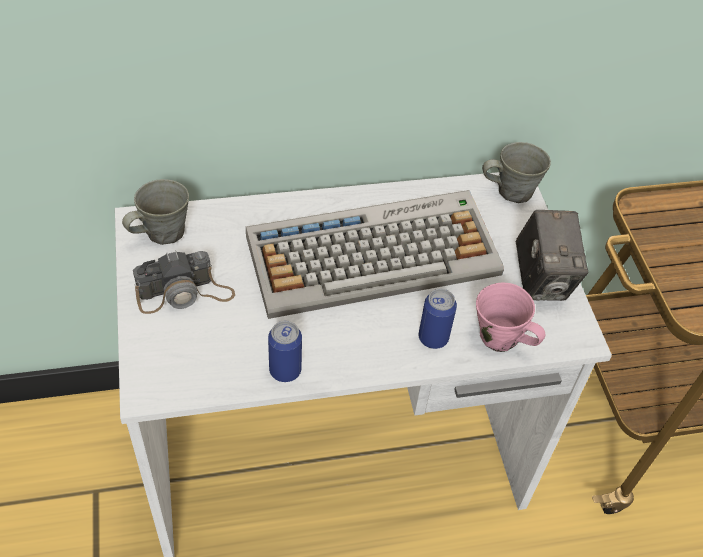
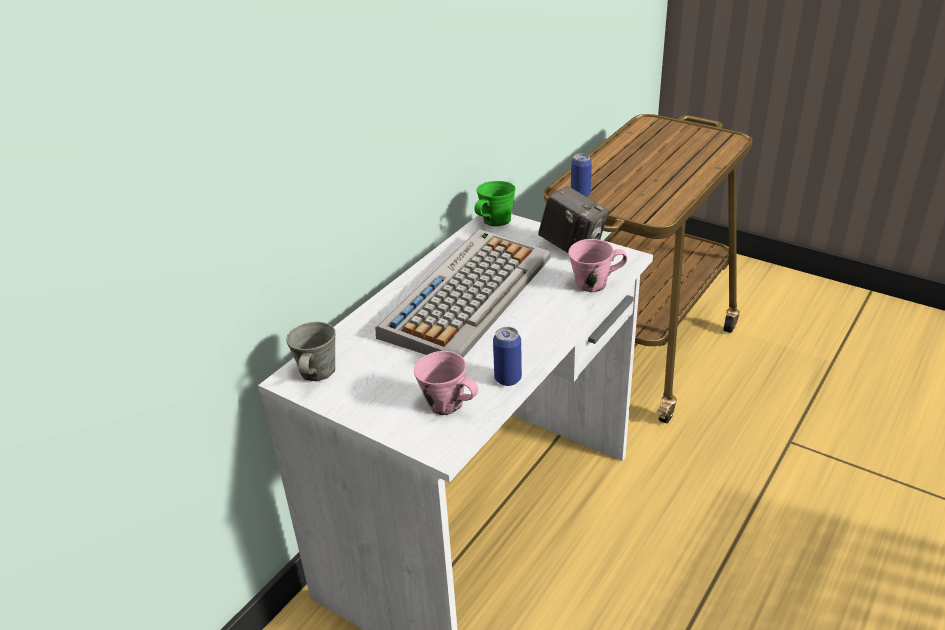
camera: 40 degrees left, 15 degrees down
(185, 293) = (384, 390): camera -> none
(207, 351) = (447, 405): none -> pink mug
(433, 338) = (561, 307): can -> can (580, 194)
(512, 191) = (495, 221): grey mug -> green mug

